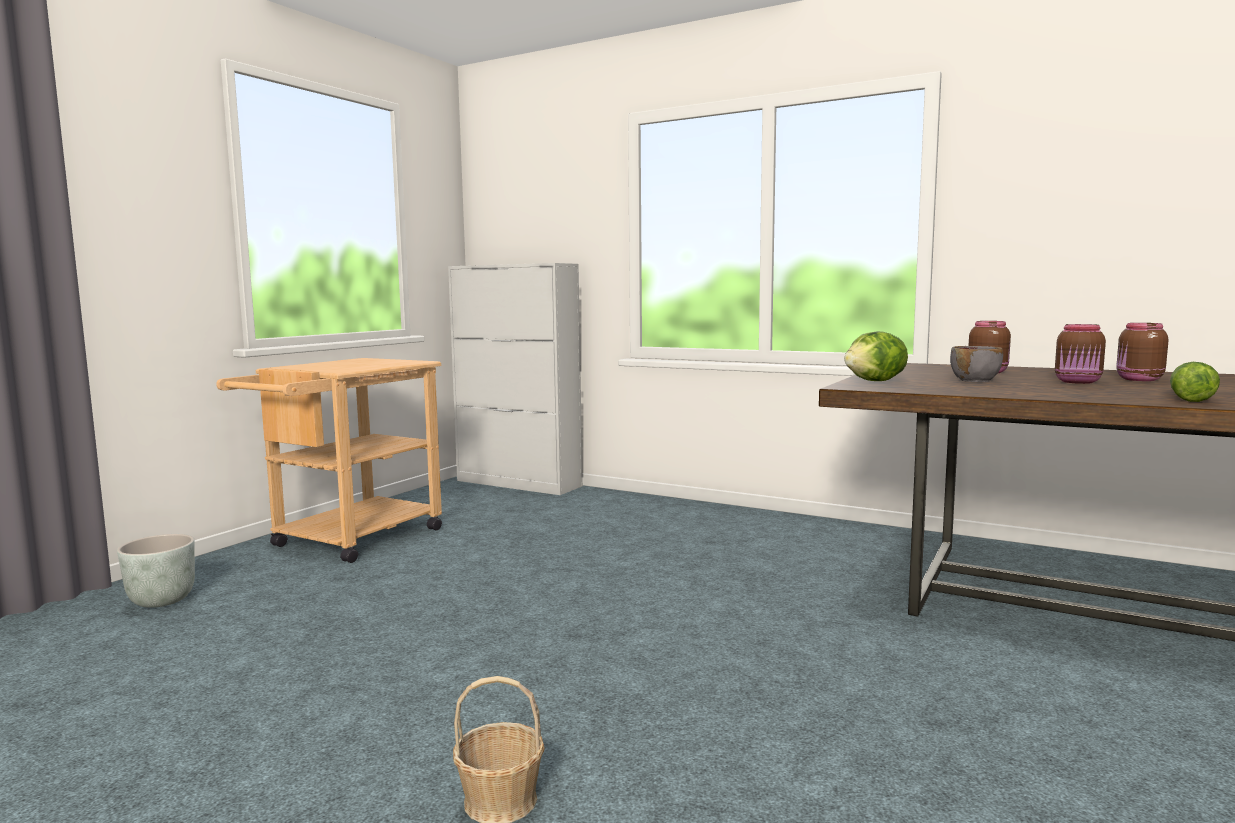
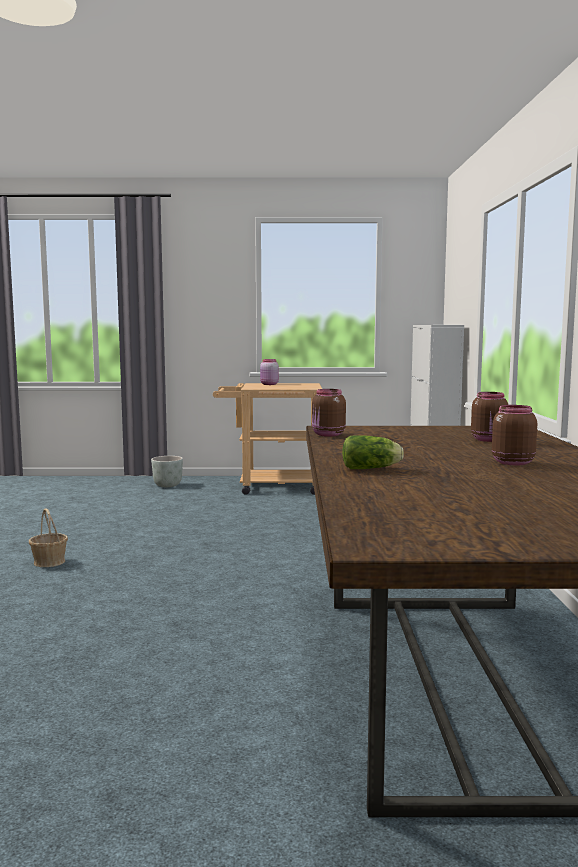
camera: 60 degrees right, 0 degrees up
(320, 365) = (269, 384): none -> pink jar
(876, 381) = (364, 429): lettuce -> none
(975, 380) = (413, 439): grey bowl -> none
(1078, 382) = (452, 453): brown jar -> brown jar (328, 435)

